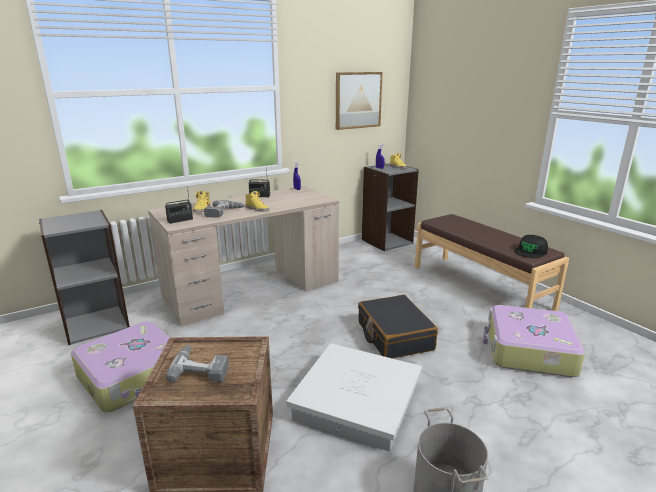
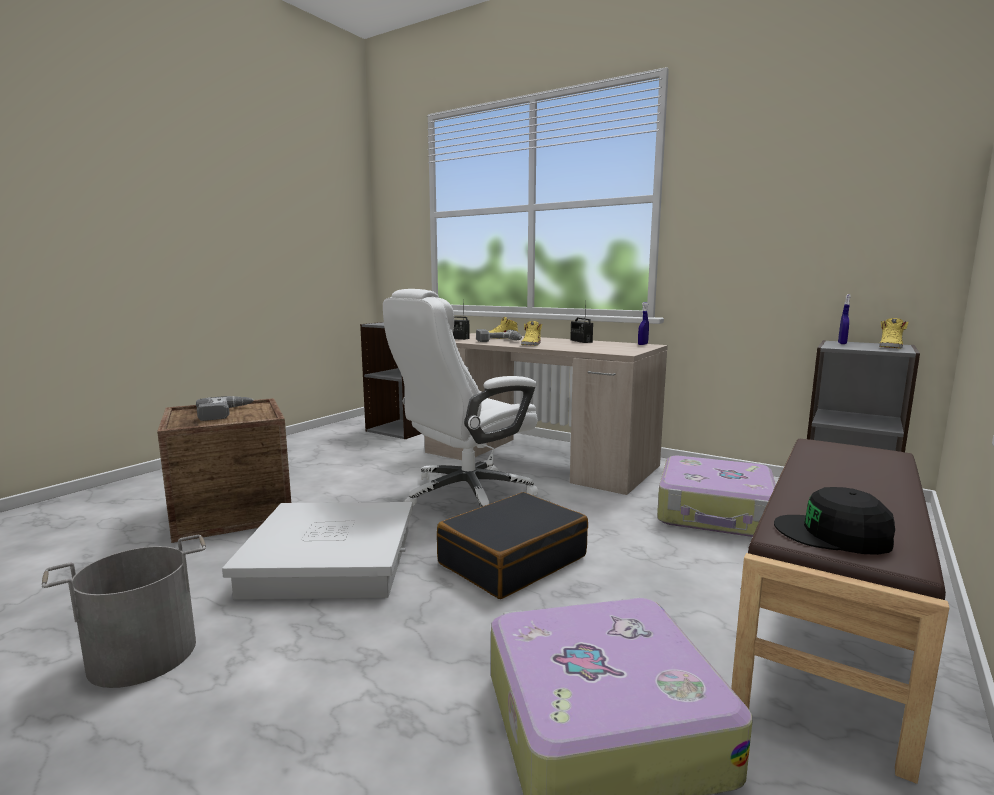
camera: 65 degrees right, 10 degrees down
(133, 376) = (332, 459): suitcase -> suitcase (715, 513)
(289, 329) = (464, 494): none -> white office chair
(358, 100) = (820, 213): picture -> none

